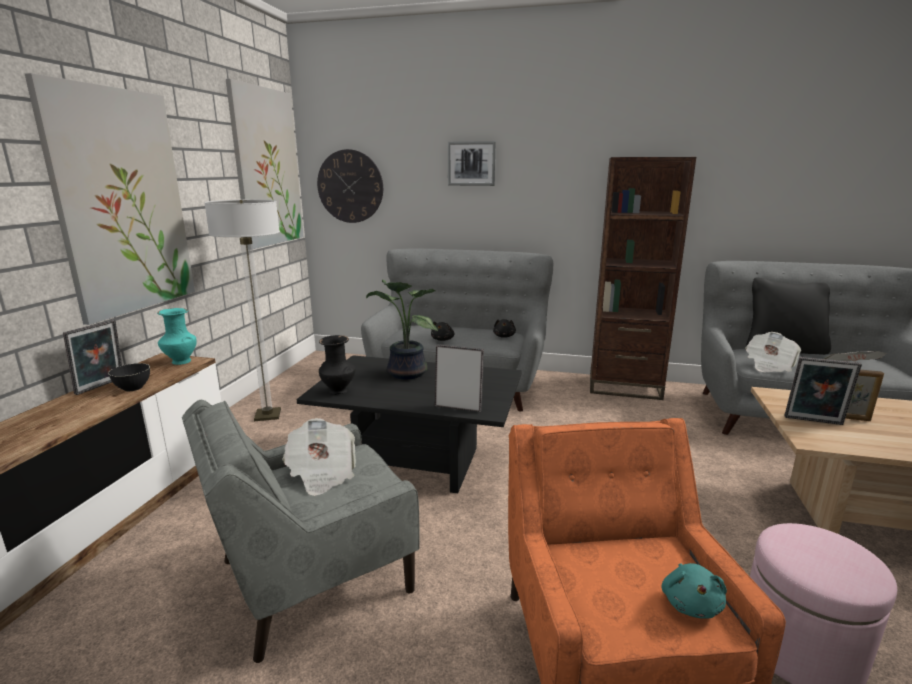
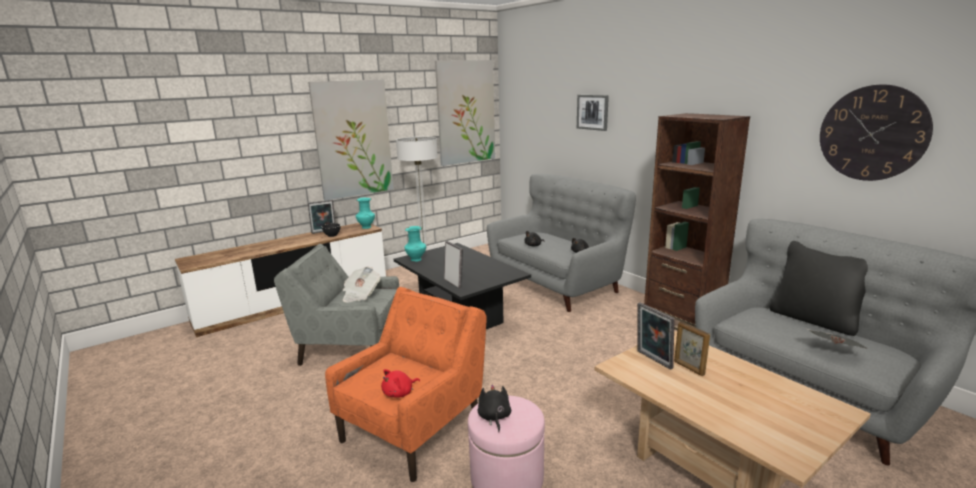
camera: 40 degrees right, 0 degrees up
(339, 391) = (416, 260): black vase -> turquoise vase
(350, 186) = (523, 124): wall clock -> wall clock (872, 133)
(404, 373) = (463, 259): potted plant -> none
(690, 603) = (399, 393): turquoise plush toy -> red plush toy
(769, 365) = (751, 325): newspaper -> none
(826, 567) = (494, 417): none -> black plush toy

